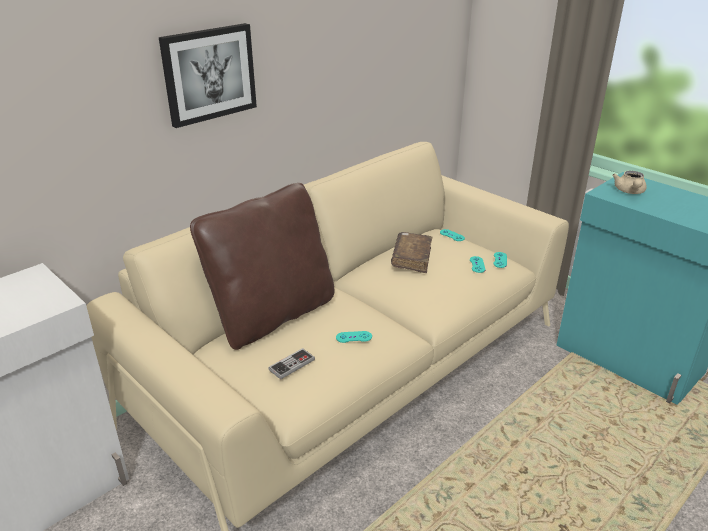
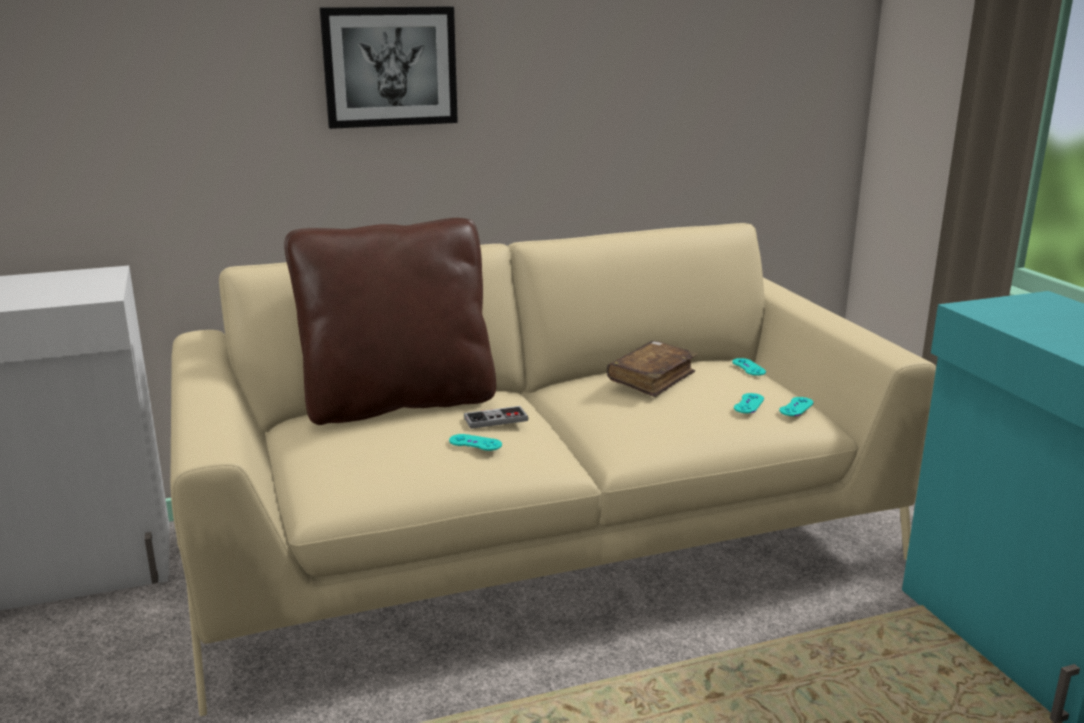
camera: 25 degrees right, 10 degrees down
(292, 365) = (363, 452): game controller -> game controller (496, 419)
(629, 192) = (1024, 312): beige teapot -> none

